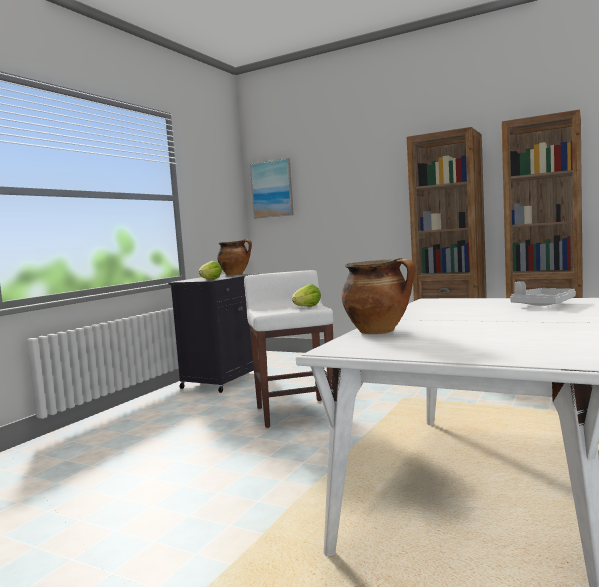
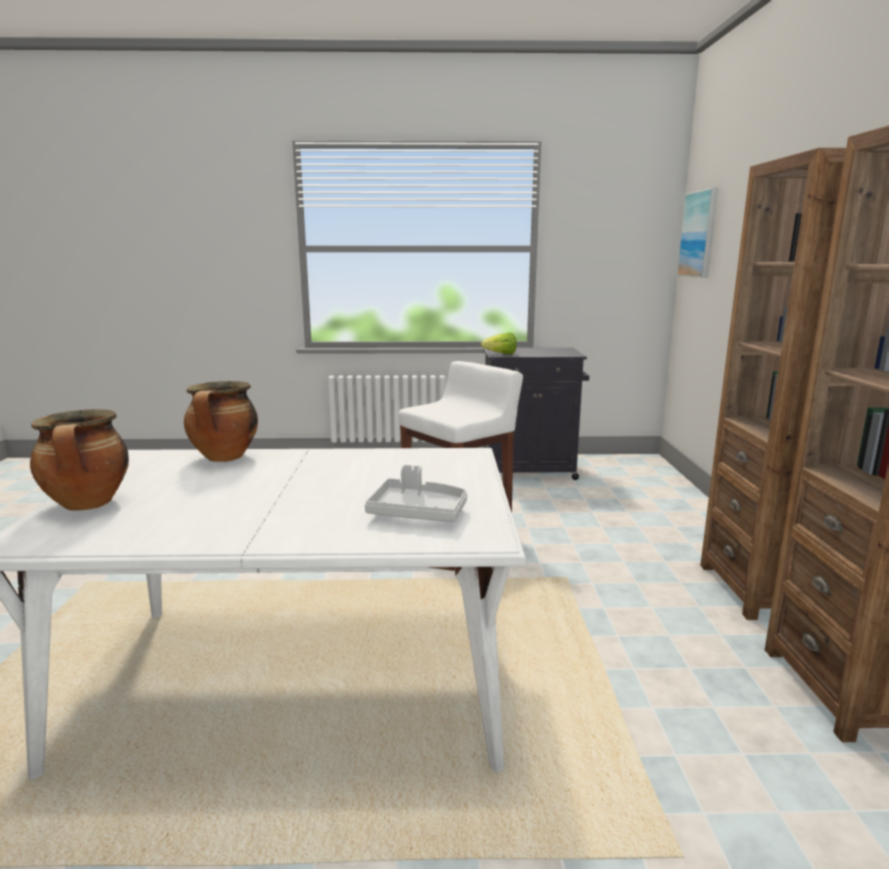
camera: 60 degrees right, 10 degrees up
(235, 274) = (567, 352): cooking pot -> cooking pot (89, 504)
(306, 308) = (455, 415): lettuce -> none

